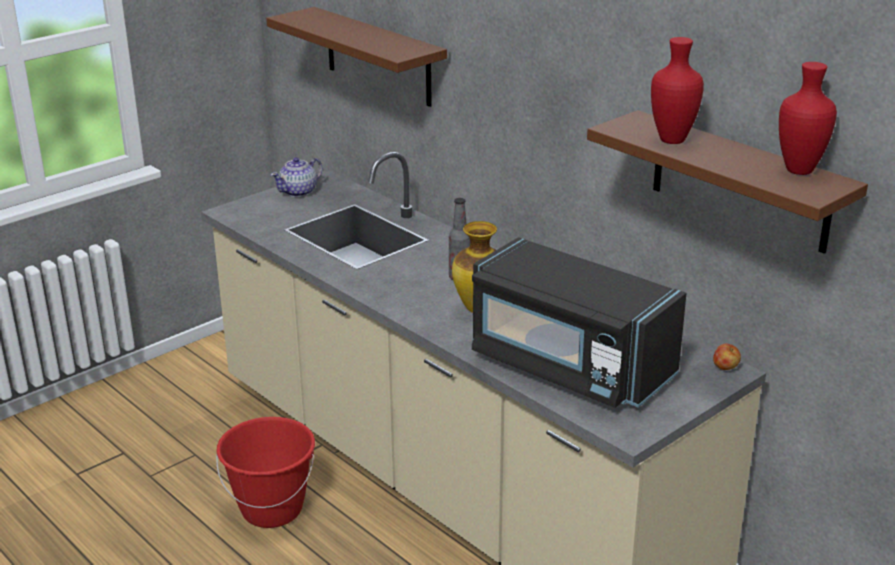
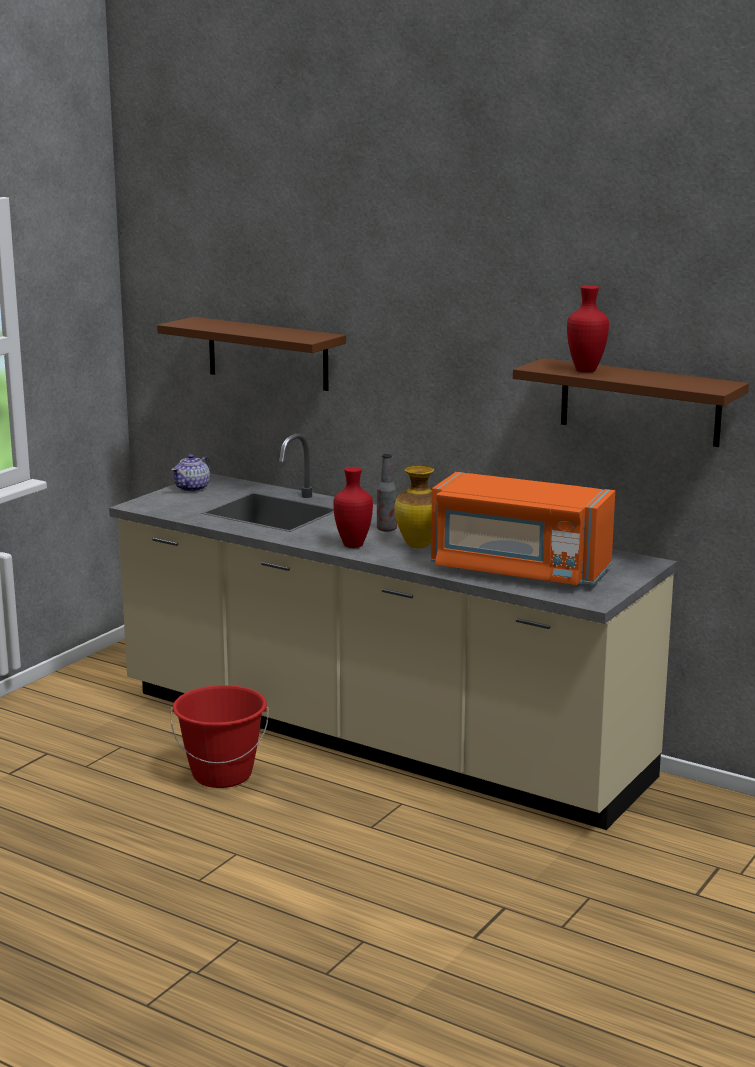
camera: 15 degrees left, 10 degrees down
(569, 366) = (518, 571): black microwave -> orange microwave
(725, 368) = (644, 561): apple -> none
(801, 170) = (696, 379): red vase -> red vase (354, 545)

